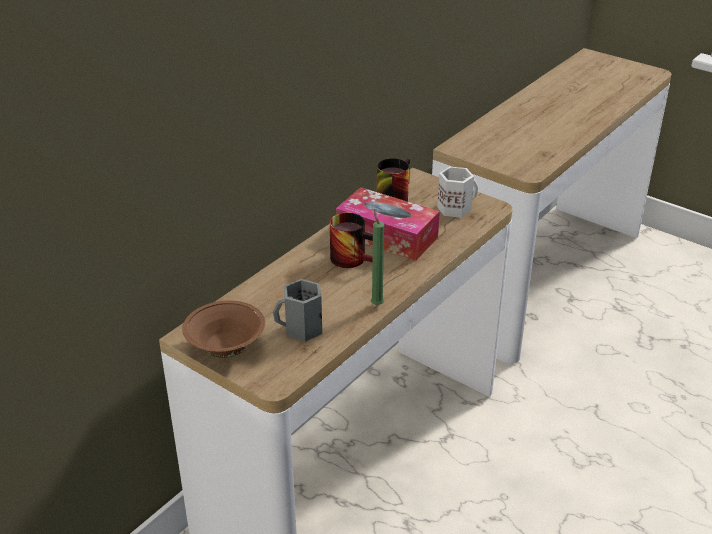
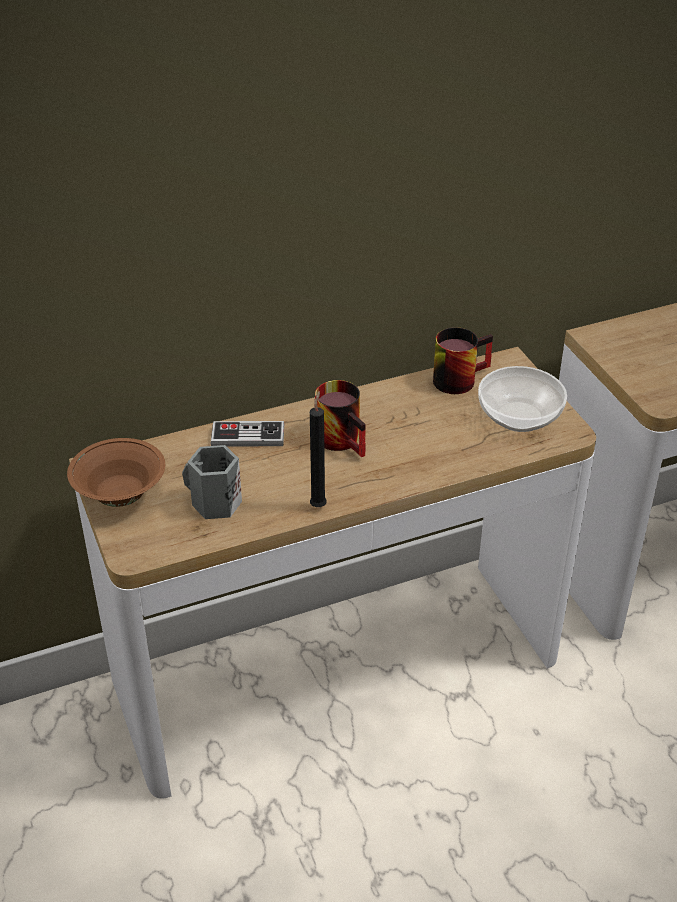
camera: 30 degrees right, 5 degrees up
(283, 278) = (247, 436): none -> game controller
(376, 304) = (319, 505): green candle -> black candle
(387, 236) = (406, 425): tissue box -> none
(455, 208) = (520, 417): white mug -> bowl

